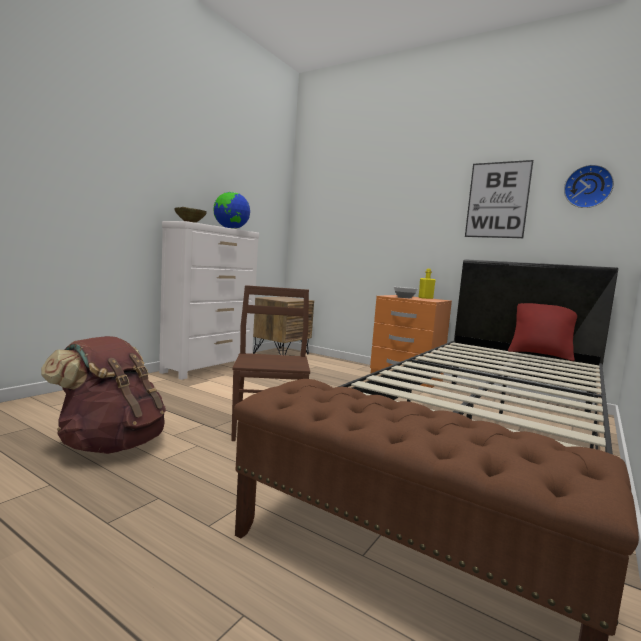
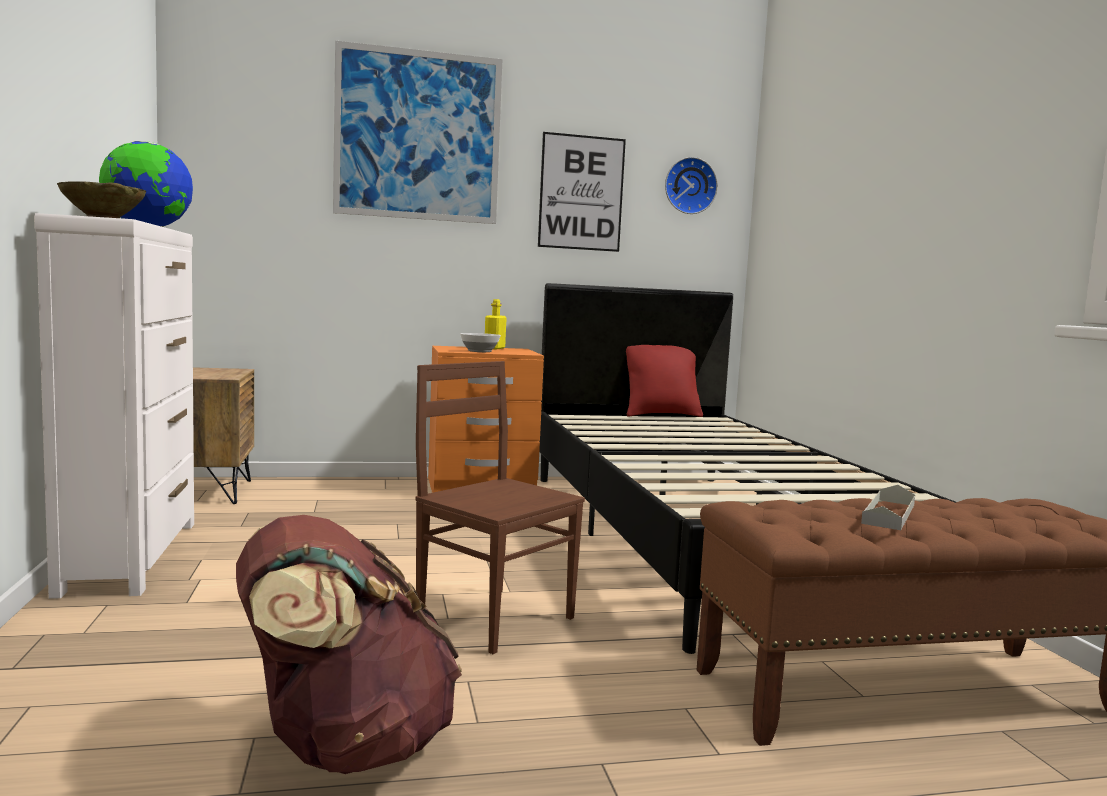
camera: 45 degrees left, 0 degrees up
(373, 410) = (888, 514): none -> grey tray
(399, 177) = (418, 135): none -> picture

